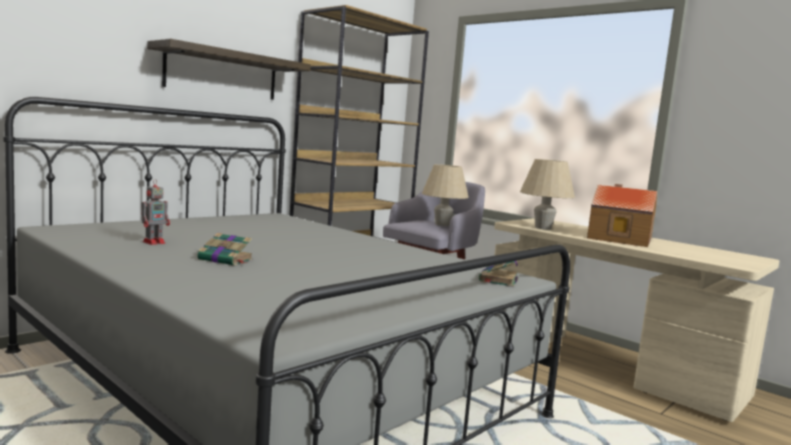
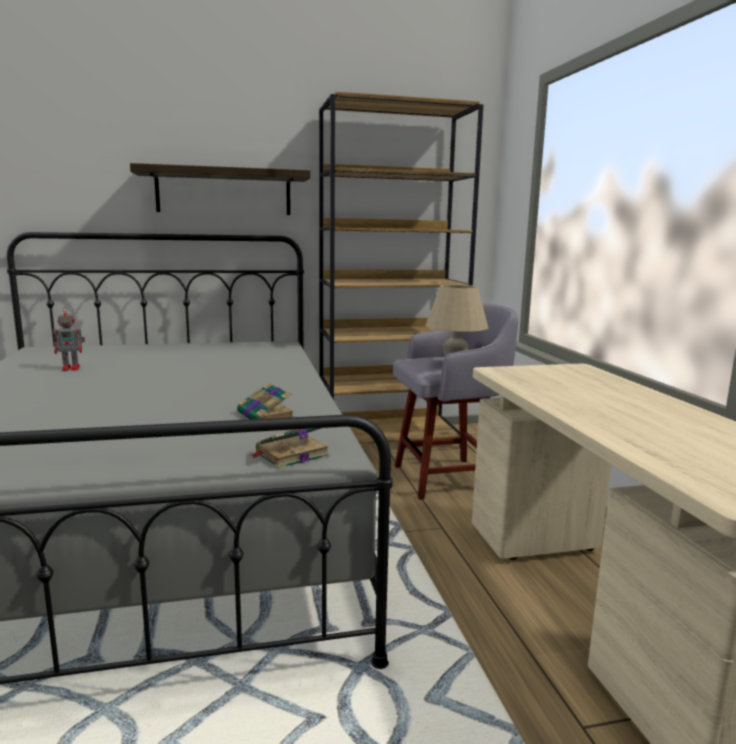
camera: 35 degrees right, 5 degrees up
(226, 260) = (71, 393): book -> book (266, 416)
(543, 228) = (526, 381): beige table lamp -> none
(618, 238) = (619, 410): toy house -> none

